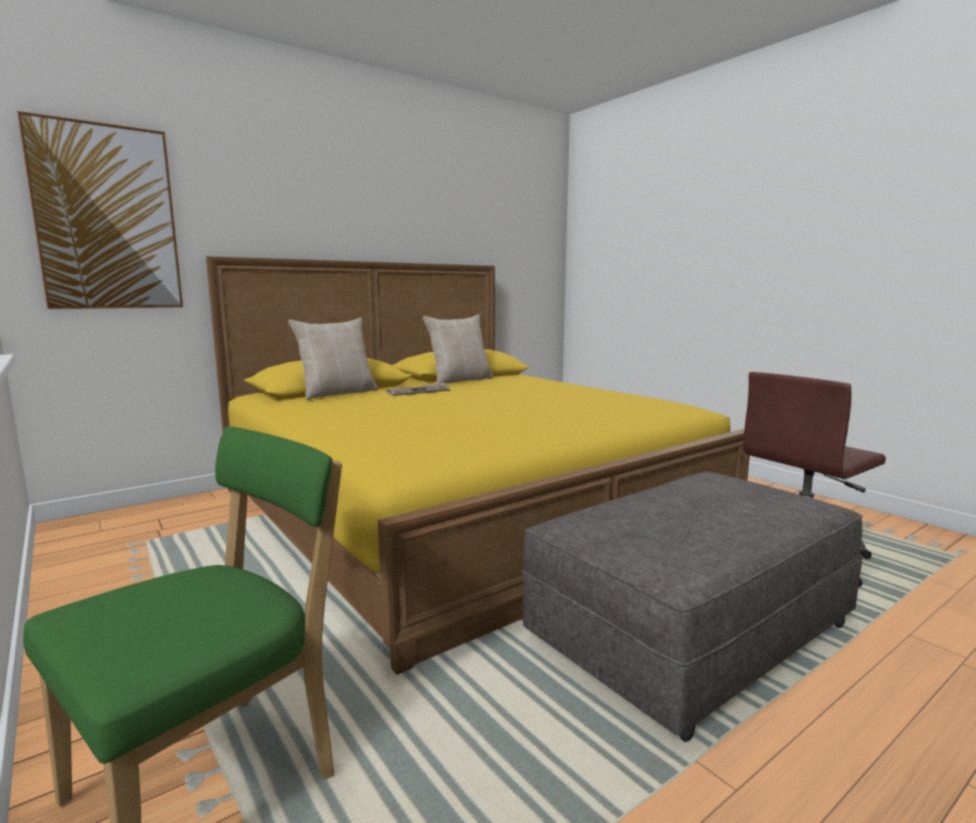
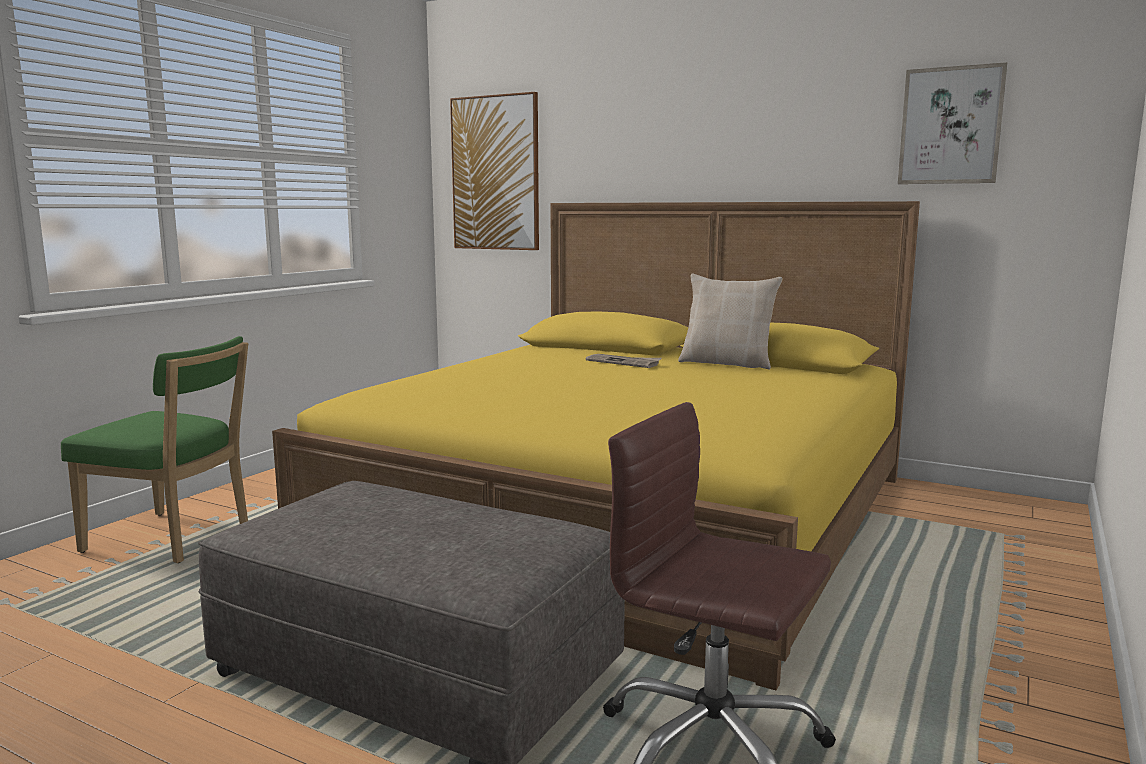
camera: 65 degrees right, 0 degrees up
(337, 393) = (575, 349): beige pillow -> none
(497, 220) = (950, 126): none -> picture

